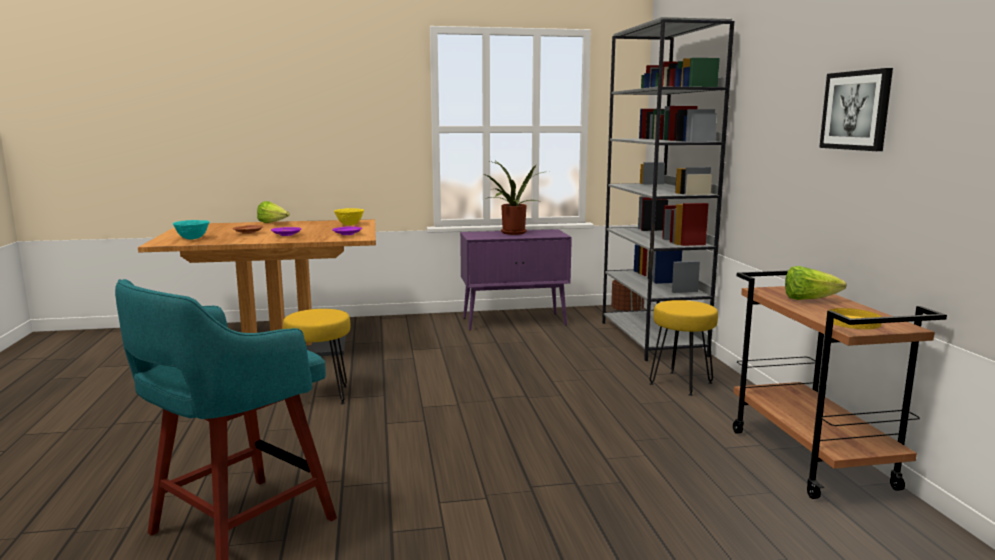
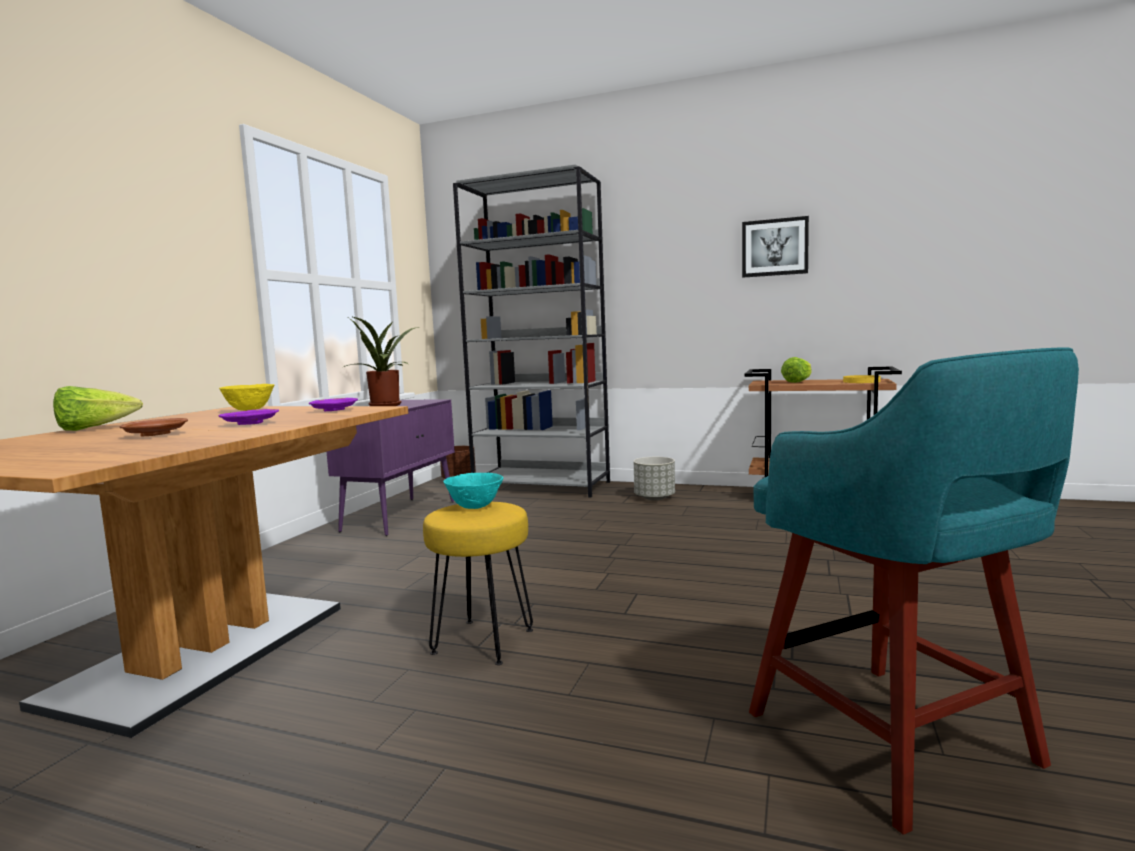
camera: 60 degrees left, 5 degrees down
(192, 239) = (96, 454): turquoise bowl -> turquoise bowl (475, 507)
(681, 383) = (654, 498): yellow stool -> grey planter

